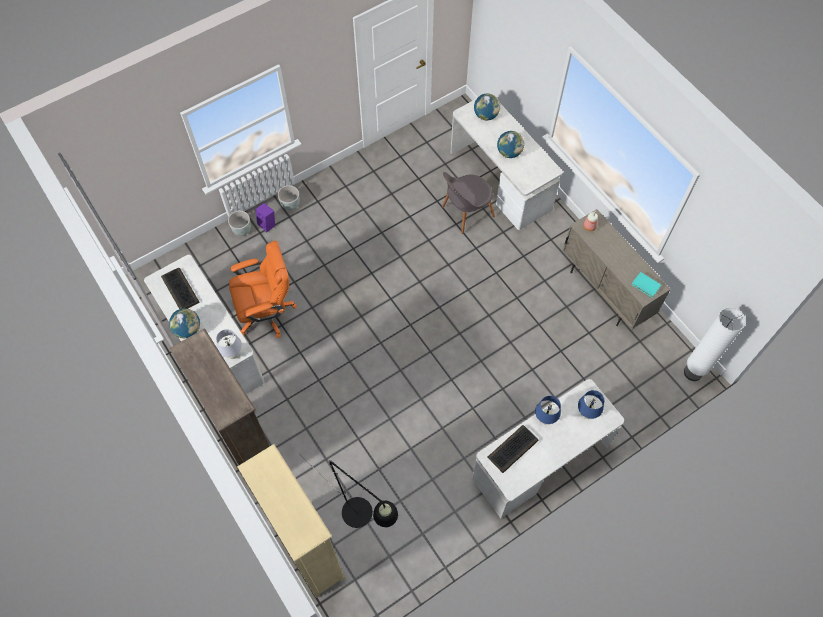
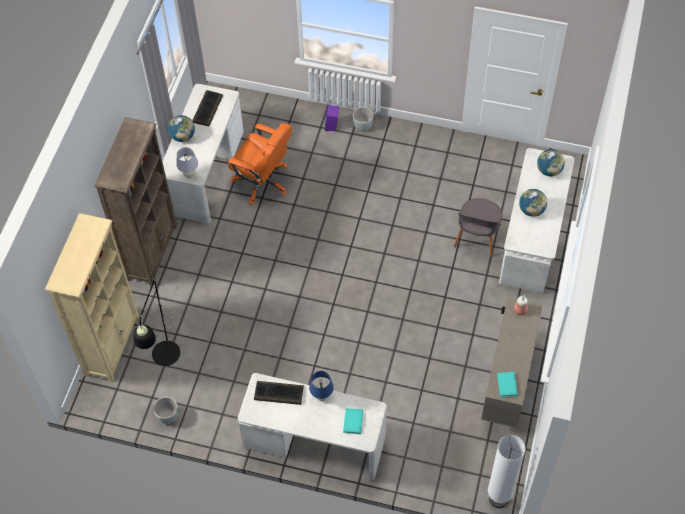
camera: 50 degrees right, 5 degrees down
(241, 229) = (311, 115): grey planter -> grey planter (168, 416)
(465, 212) = (476, 238): grey chair -> grey chair turned 90 degrees counterclockwise
(586, 414) = (353, 422): blue table lamp -> turquoise book

